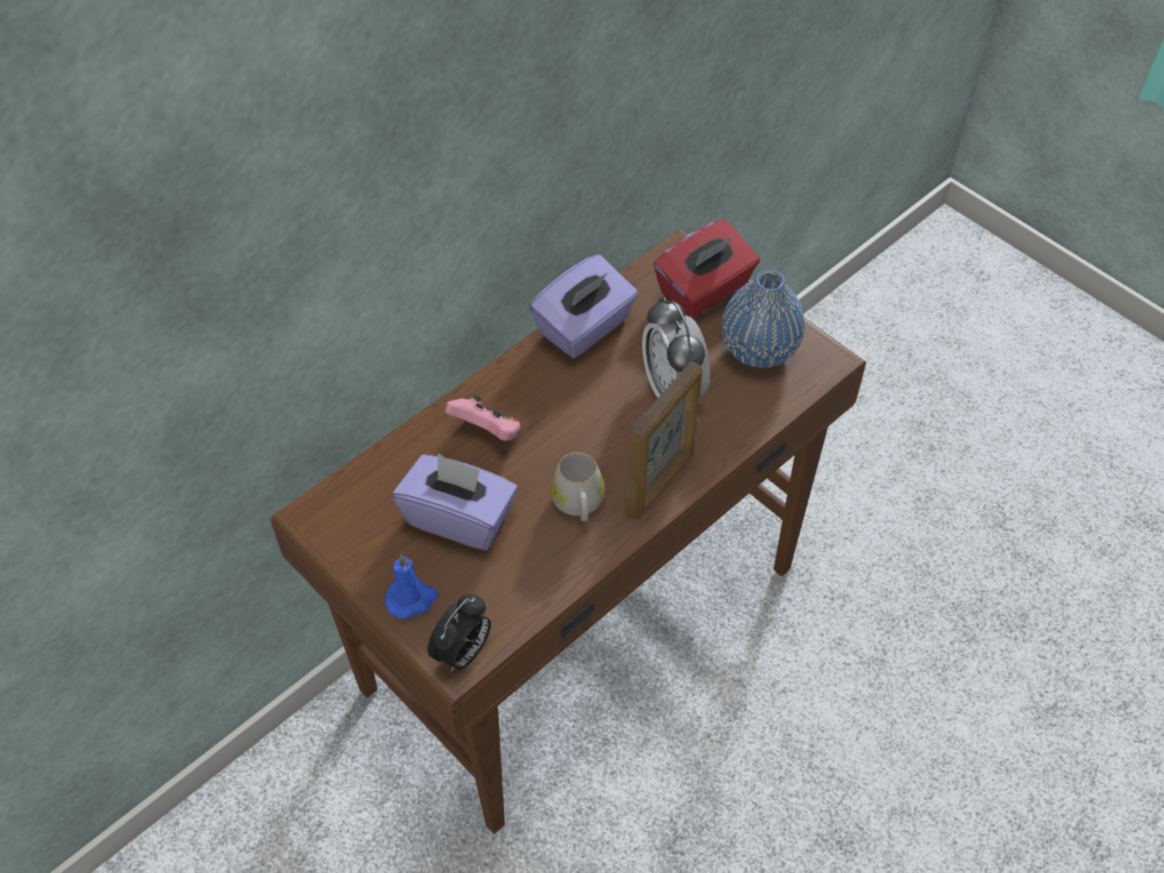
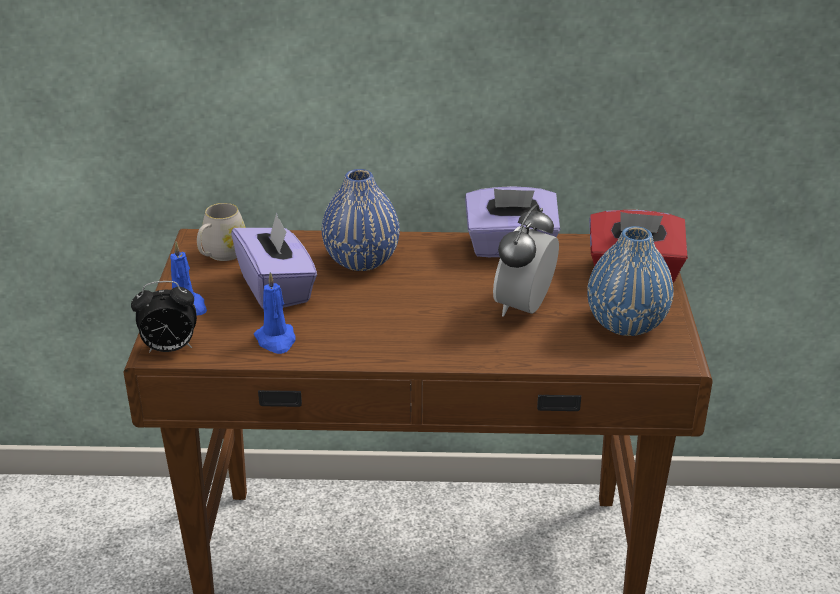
camera: 45 degrees right, 20 degrees down
(487, 432) = (361, 260): pink game controller -> blue vase
(535, 572) = (276, 340): none -> blue candle
(578, 505) = (359, 326): white mug -> white mug (221, 255)
(661, 482) = (433, 348): picture frame -> none

